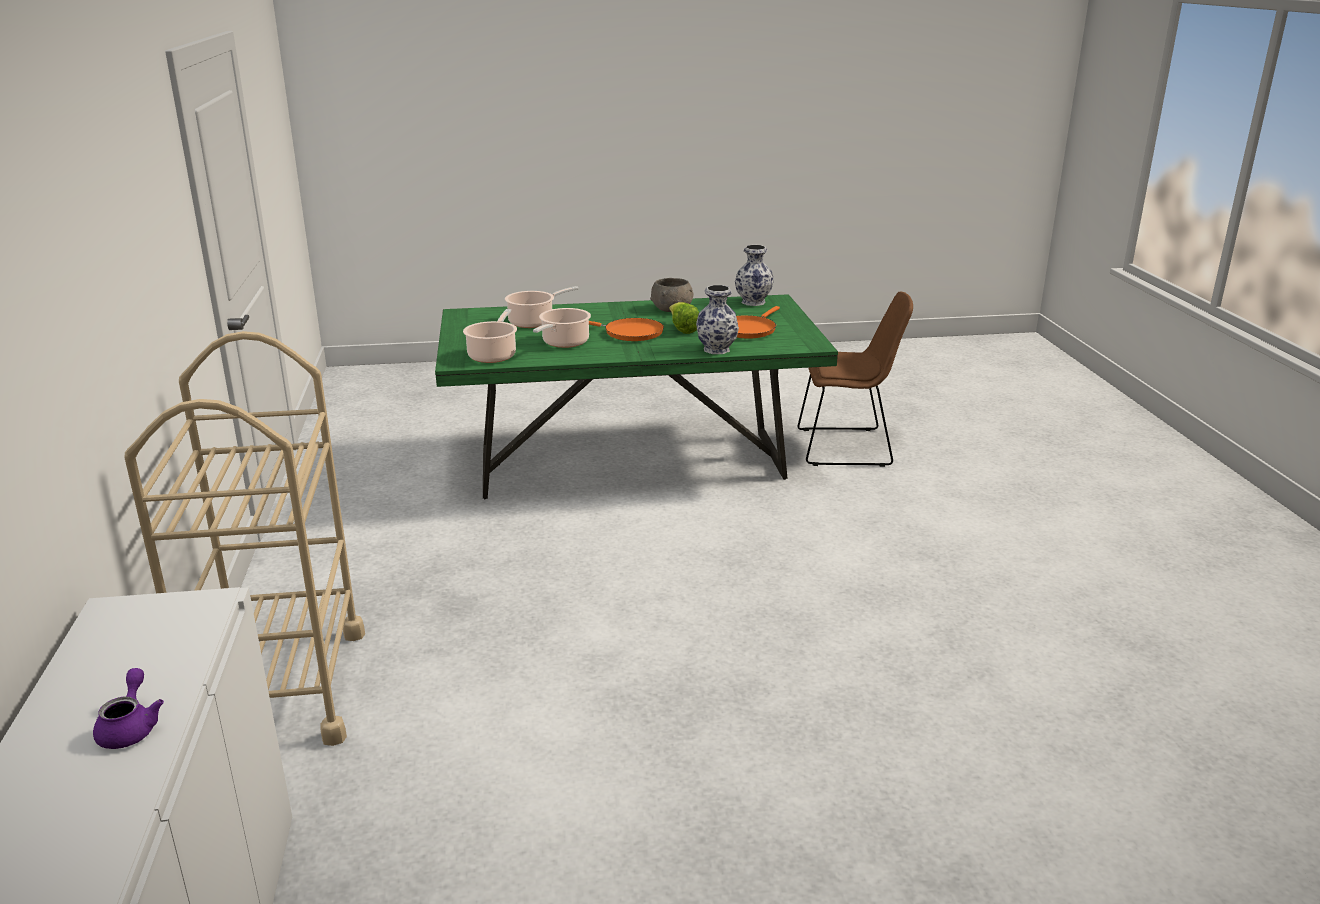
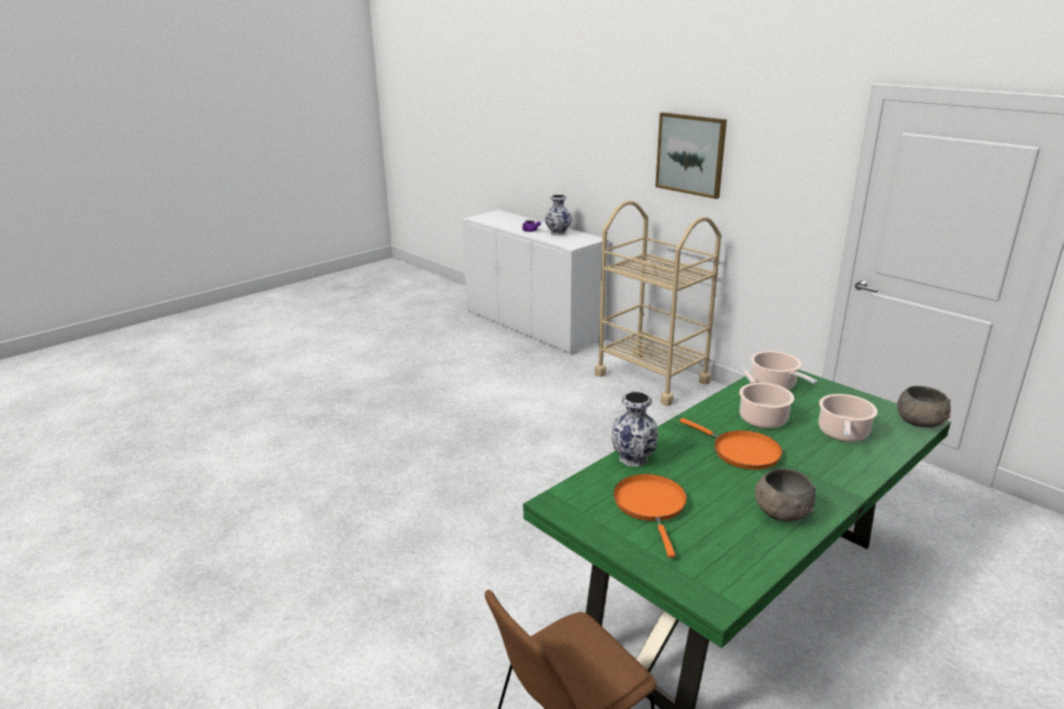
camera: 145 degrees right, 0 degrees up
(102, 270) = (691, 154): none -> picture
(464, 313) = (920, 422): none -> grey bowl
(629, 333) = (741, 452): orange frying pan -> orange frying pan turned 120 degrees counterclockwise
(682, 329) = (709, 477): lettuce -> none
(752, 302) = (730, 576): vase -> vase (558, 233)

